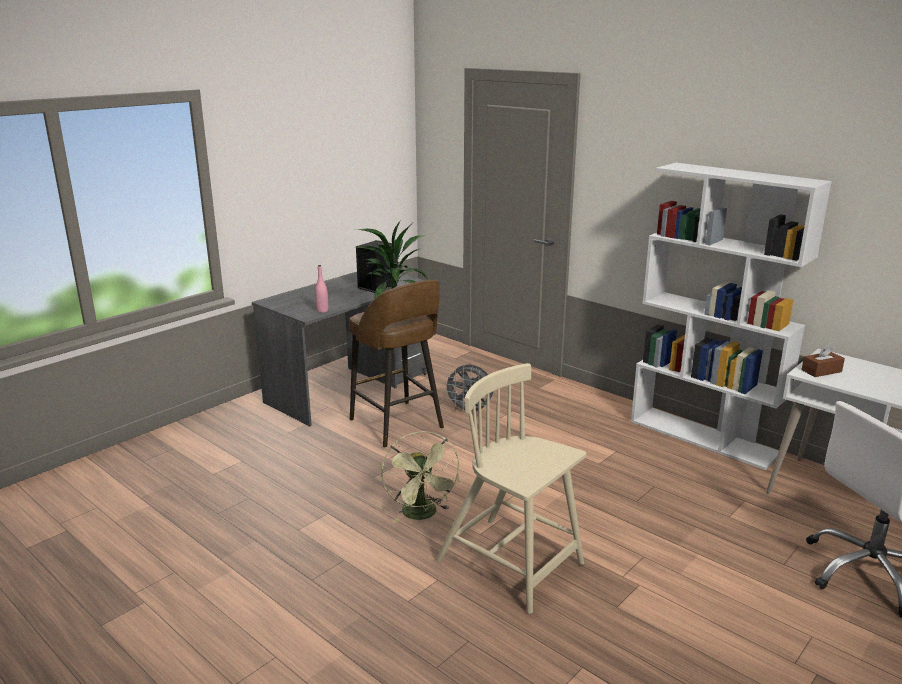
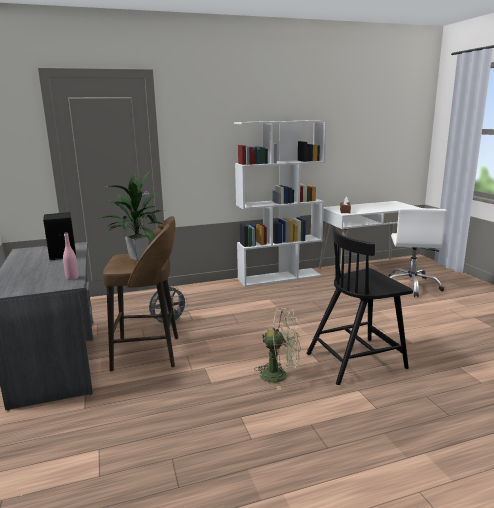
camera: 60 degrees left, 5 degrees down
(511, 564) = (357, 360): beige chair -> black chair

